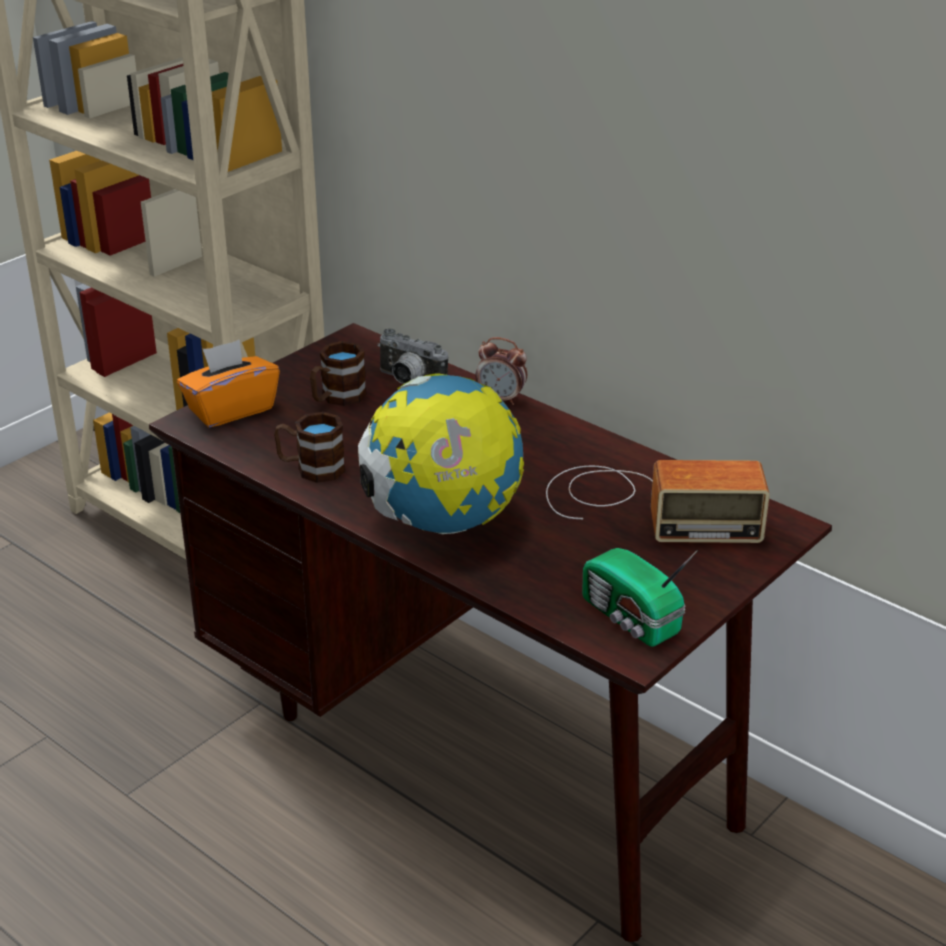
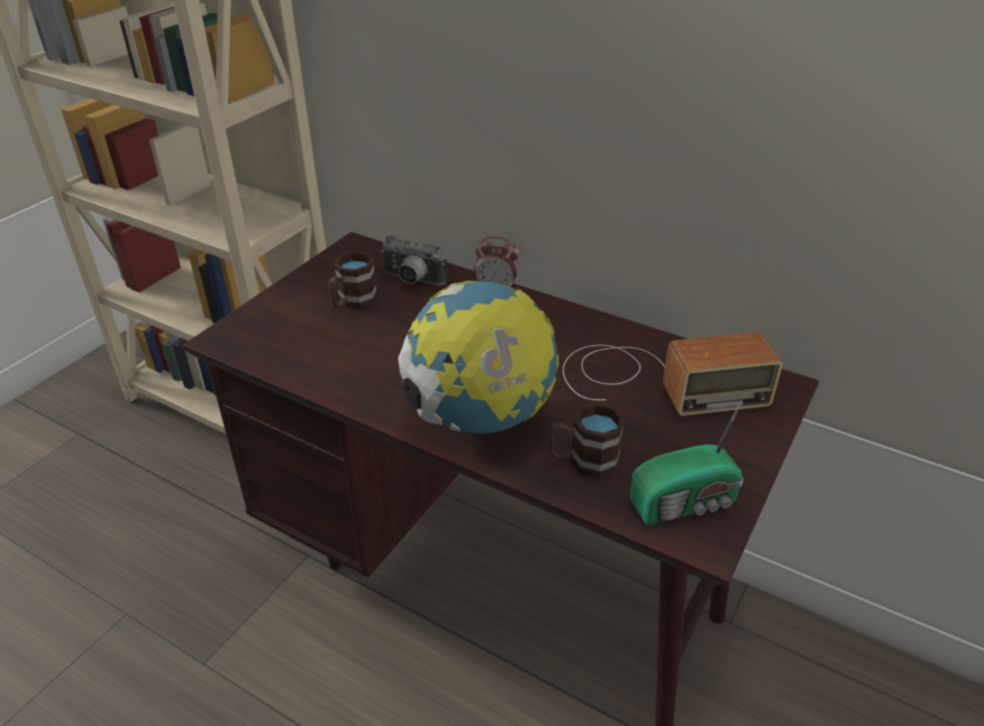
camera: 10 degrees left, 5 degrees up
(231, 409) = (258, 322): orange tissue box -> none
(311, 468) = (343, 375): brown mug -> brown mug (583, 461)
(631, 619) = (686, 503): radio -> radio turned 60 degrees counterclockwise

